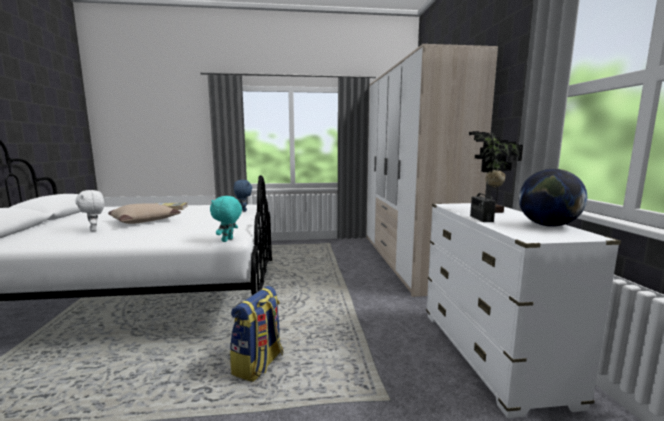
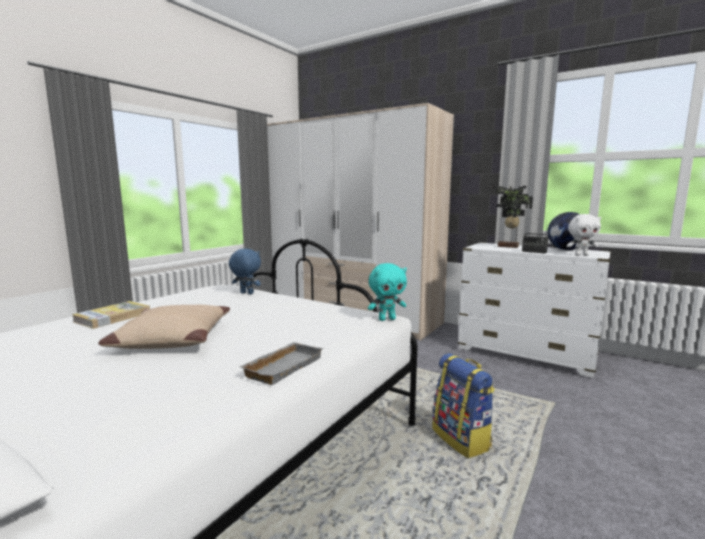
camera: 50 degrees left, 0 degrees up
(94, 230) = (158, 374): white plush toy -> white plush toy (581, 255)
(115, 241) = (282, 366): none -> grey tray
(228, 240) = (387, 319): turquoise plush toy -> turquoise plush toy turned 75 degrees counterclockwise

